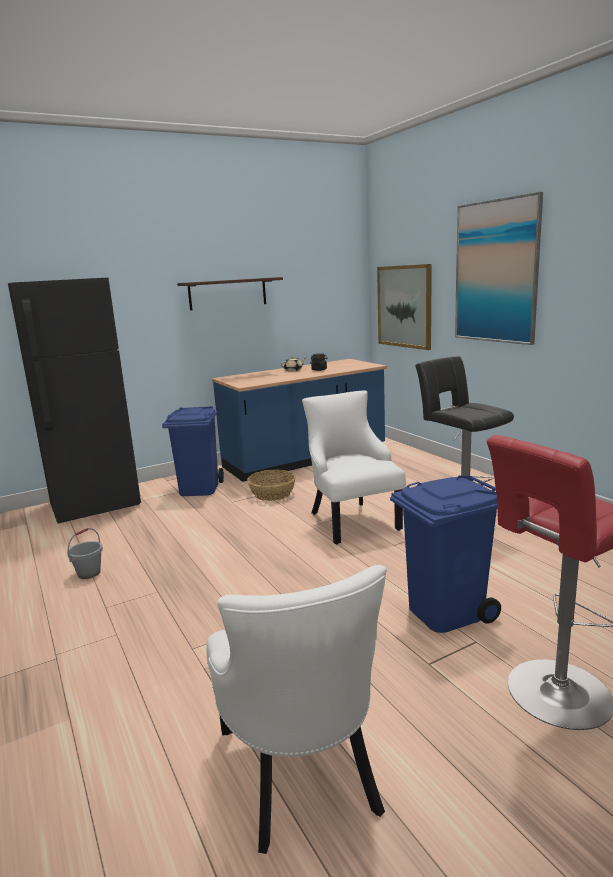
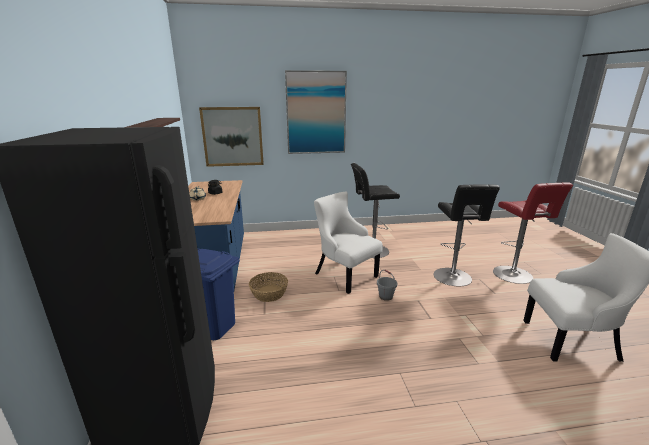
camera: 70 degrees left, 5 degrees up
(89, 573) = (347, 417): grey bucket -> grey bucket (385, 296)
(353, 523) = (346, 276): white chair -> white chair turned 45 degrees clockwise
(445, 610) = (453, 278): blue trash can -> black stool

